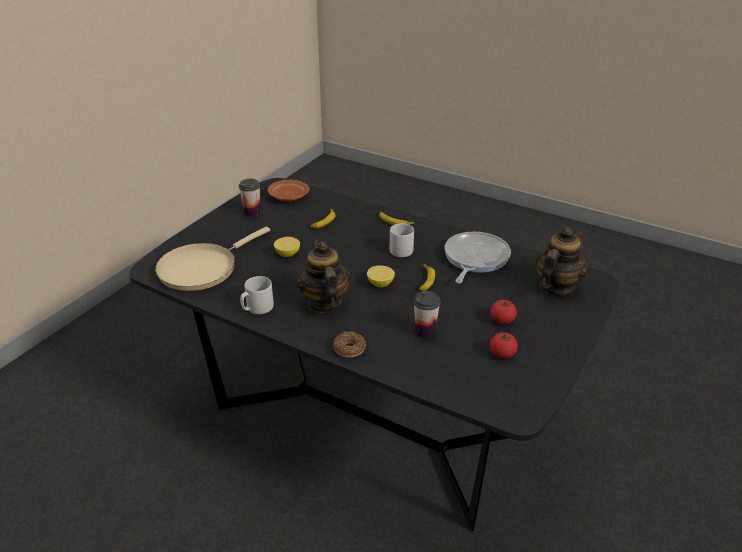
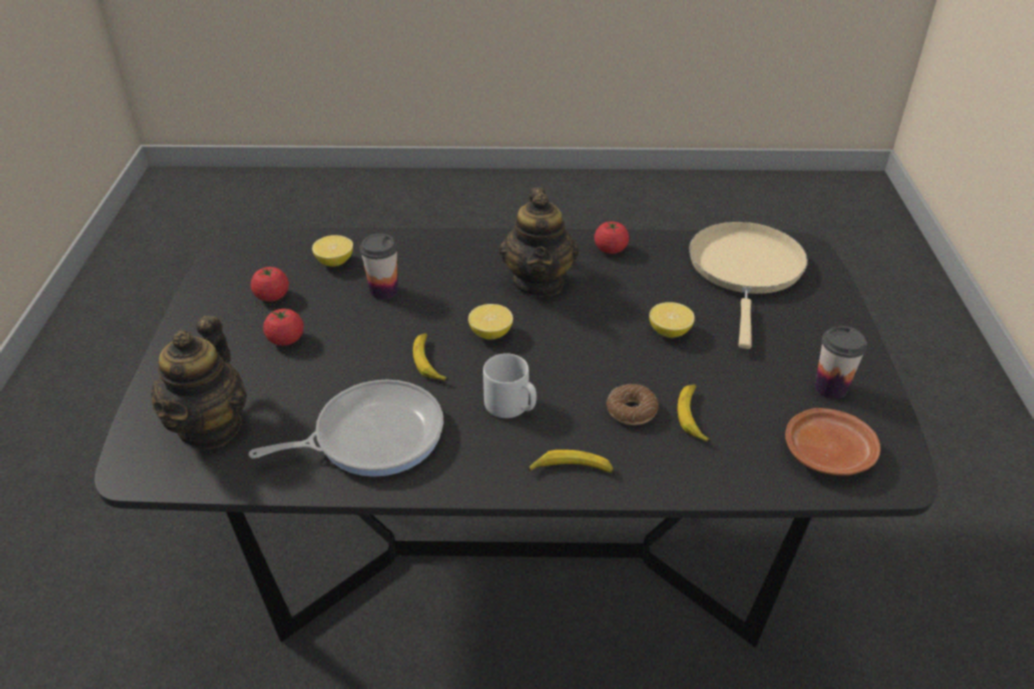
camera: 150 degrees right, 5 degrees up
(257, 308) = (610, 249): grey mug -> tomato
(324, 303) = (539, 282): teapot -> teapot turned 45 degrees clockwise
(349, 349) = (459, 244): donut -> donut (631, 411)
(446, 367) = (335, 262): none -> lemon
(474, 258) = (372, 436): frying pan -> frying pan turned 105 degrees counterclockwise

